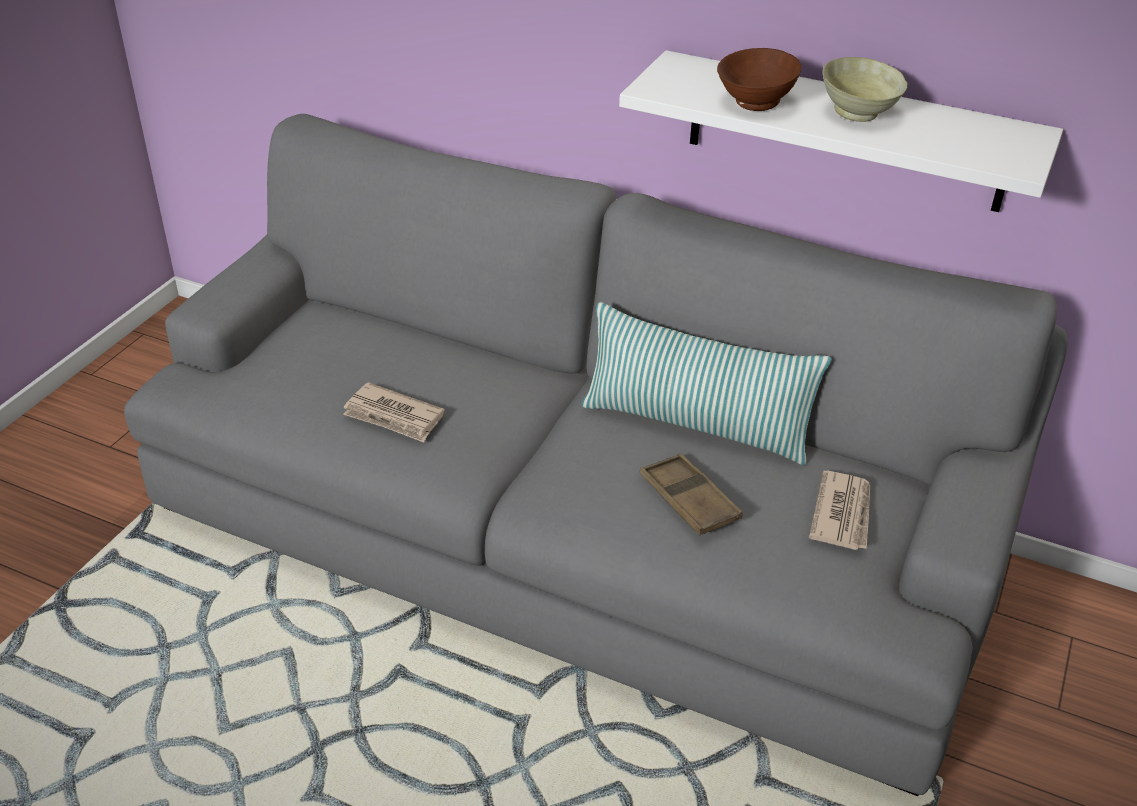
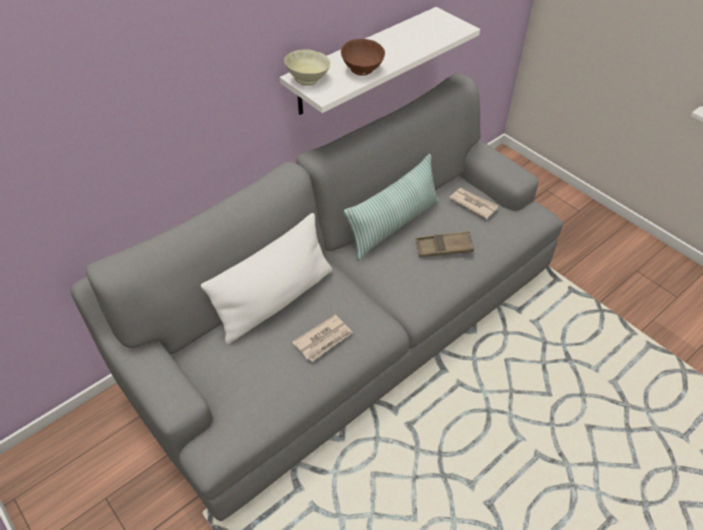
camera: 65 degrees left, 10 degrees up
(444, 349) = (276, 300): none -> white pillow
(857, 114) = (392, 47): beige bowl -> beige bowl (308, 80)

